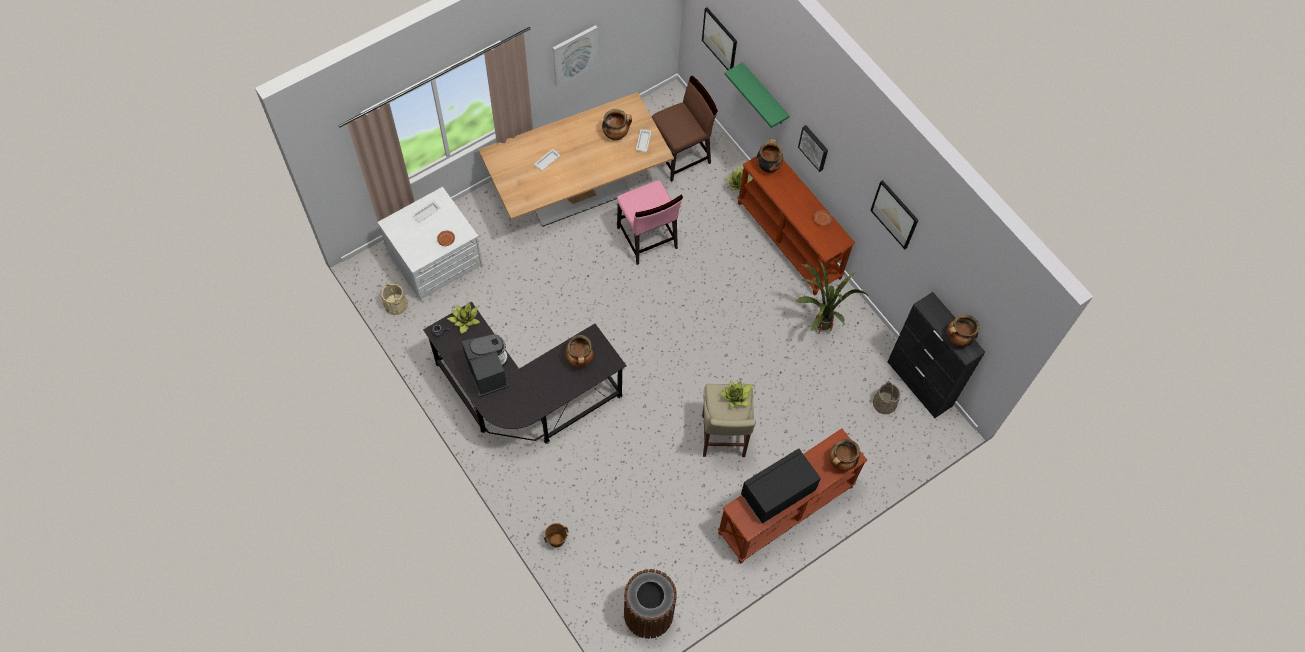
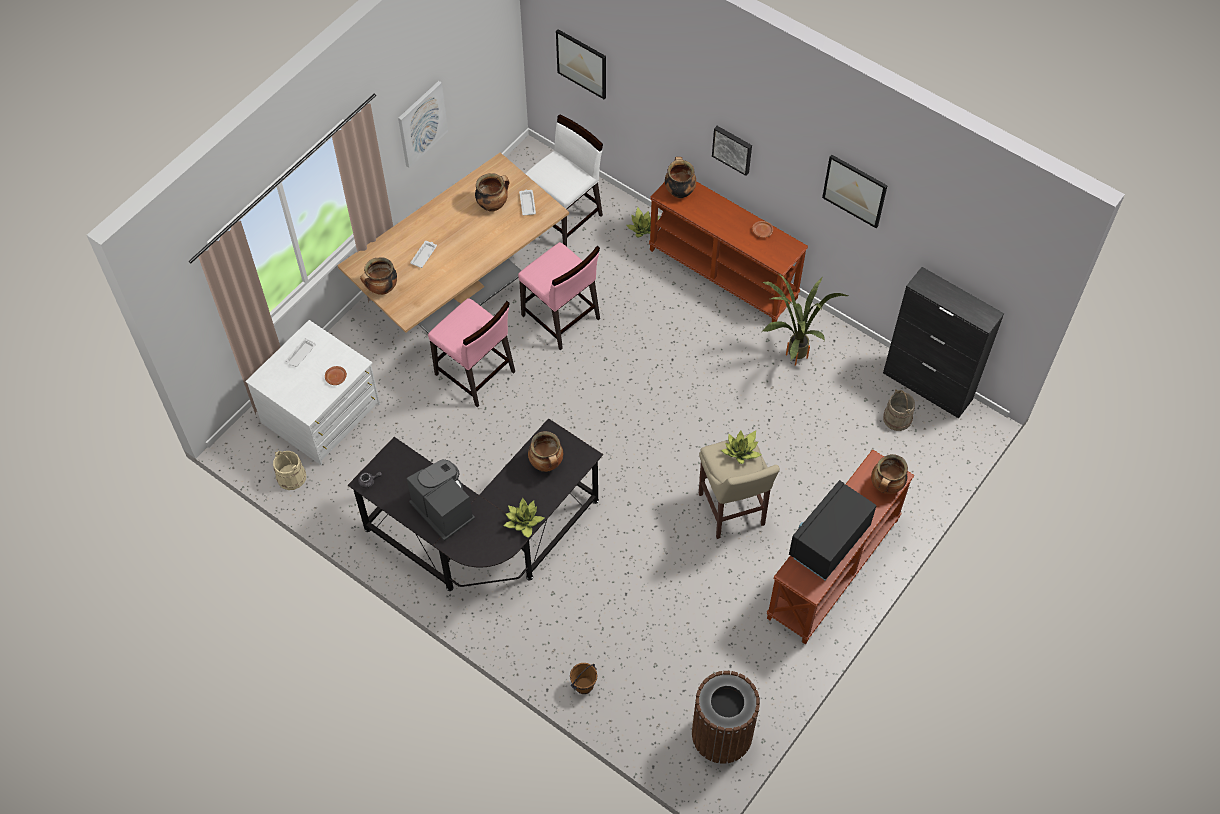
camera: 15 degrees left, 5 degrees down
(465, 320) = (394, 460): potted plant -> potted plant (524, 522)
(564, 264) = (475, 374): none -> pink chair
(681, 156) = (565, 217): brown chair -> white chair
(764, 95) = (654, 110): green shelf -> none
(958, 339) = (969, 308): cooking pot -> cooking pot (382, 289)

